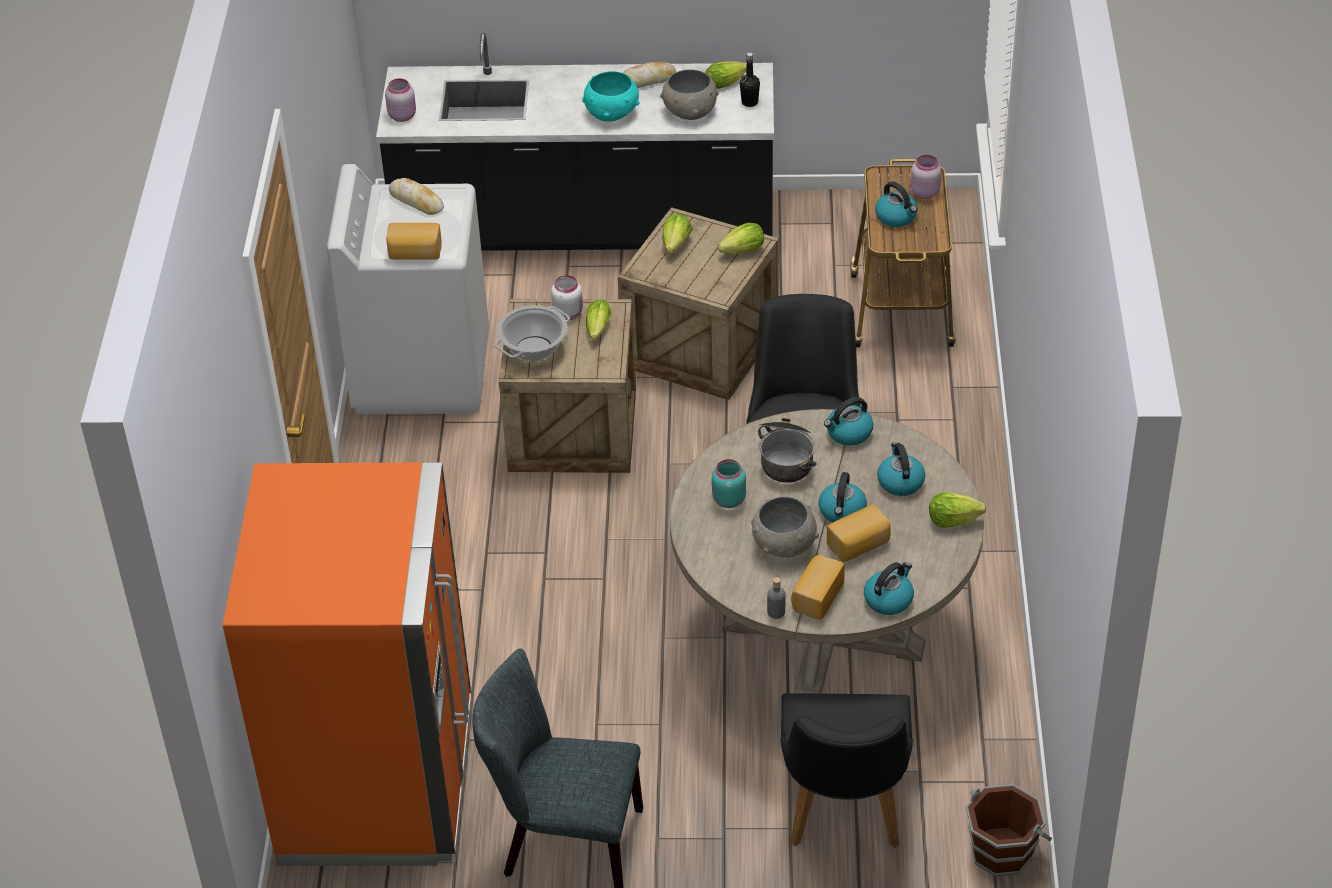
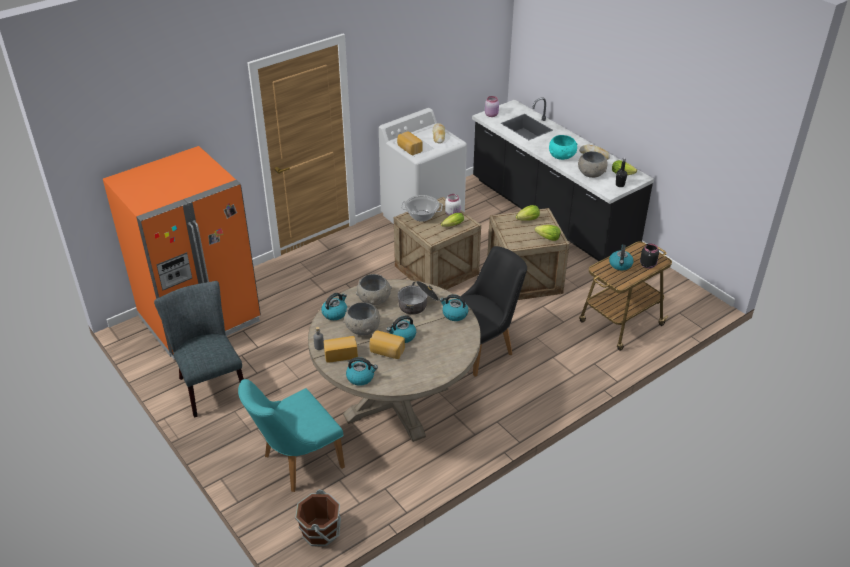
camera: 50 degrees right, 5 degrees down
(728, 500) = (374, 300): turquoise jar -> grey bowl
(843, 815) = (296, 463): black chair -> turquoise chair
(900, 481) = (441, 344): kettle -> kettle (335, 313)
(925, 192) = (648, 264): pink jar -> black jar
(952, 520) = (433, 373): lettuce -> none

